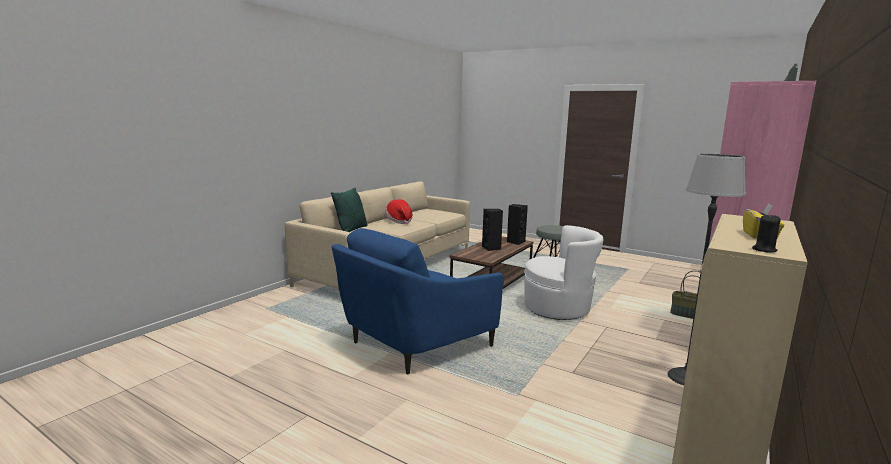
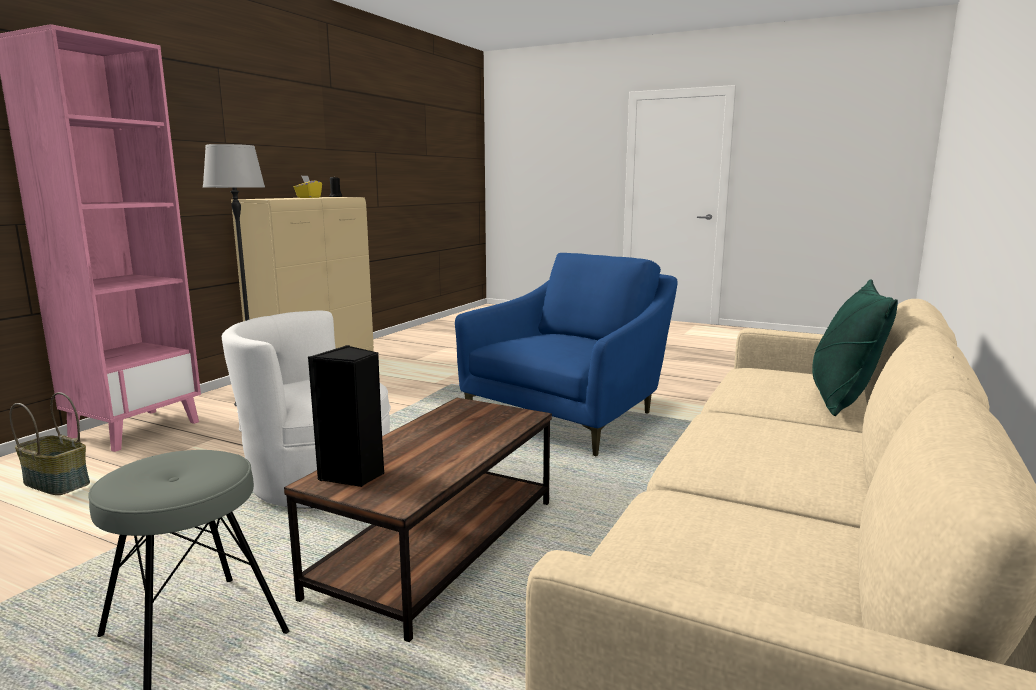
camera: 175 degrees right, 0 degrees up
(399, 221) = (784, 454): hat -> none
(491, 248) = (443, 440): black speaker -> none

